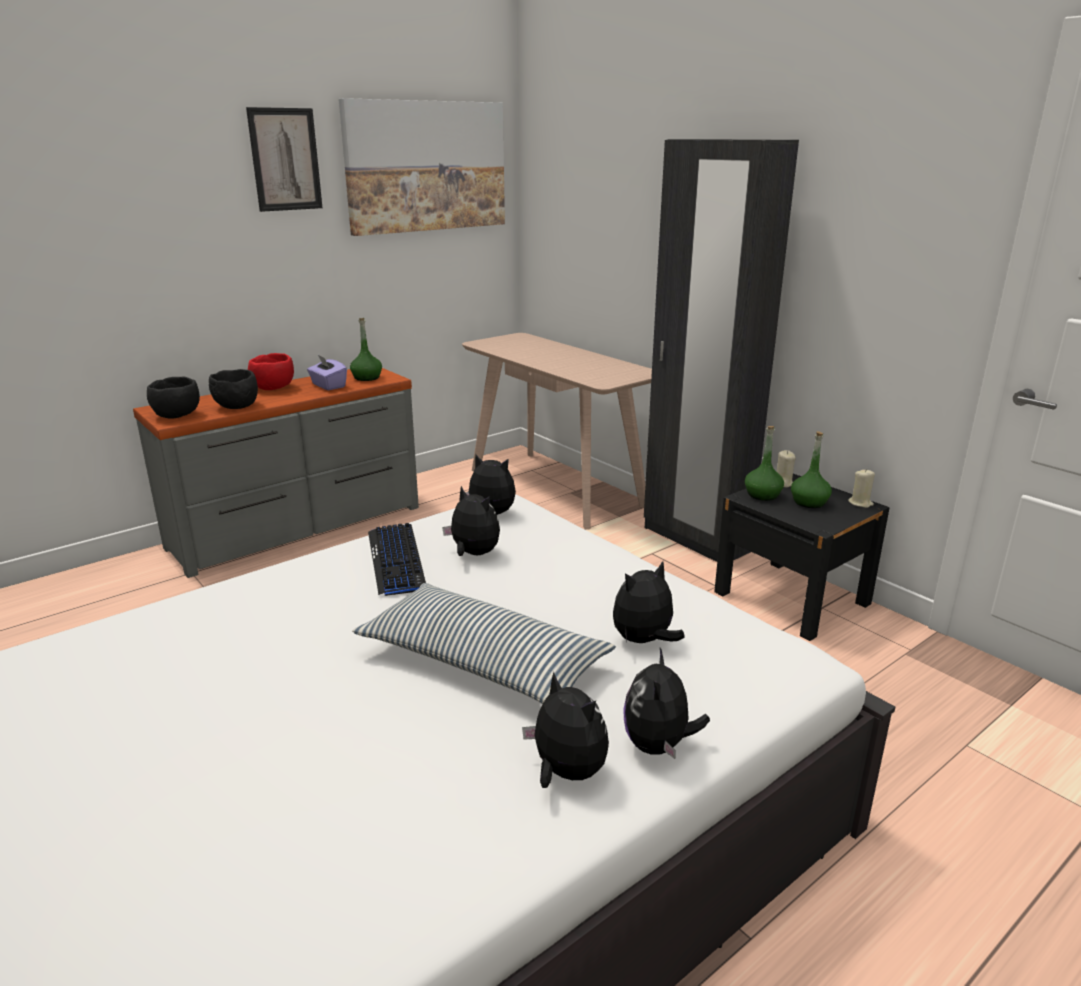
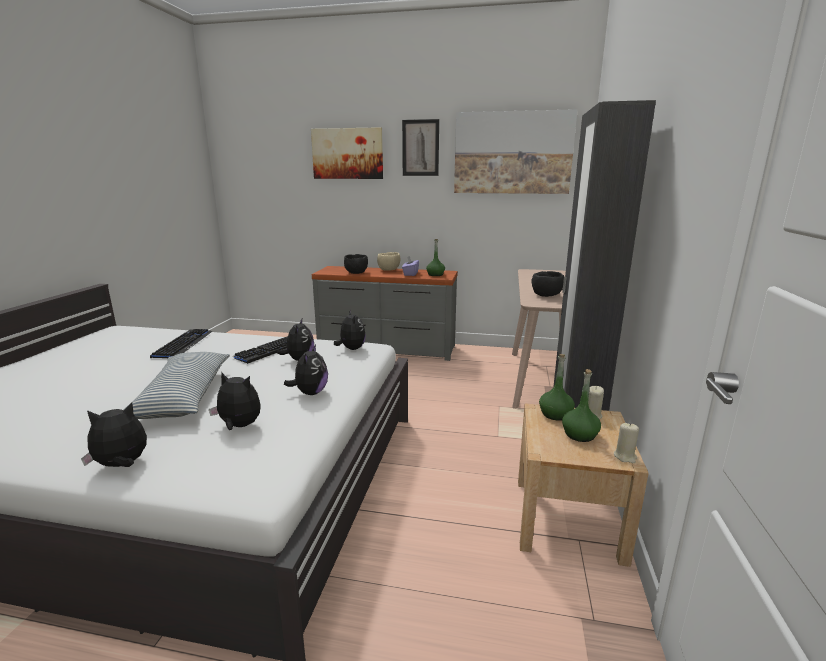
camera: 50 degrees right, 5 degrees down
(141, 173) = (347, 154): none -> picture
(178, 415) = (331, 271): black bowl -> black bowl (547, 295)
(230, 623) = (183, 344): none -> keyboard
(275, 388) = (389, 270): red bowl -> beige bowl
(566, 773) = (85, 448): plush toy -> plush toy (310, 393)
(791, 598) = (567, 518): black nightstand -> beige nightstand

